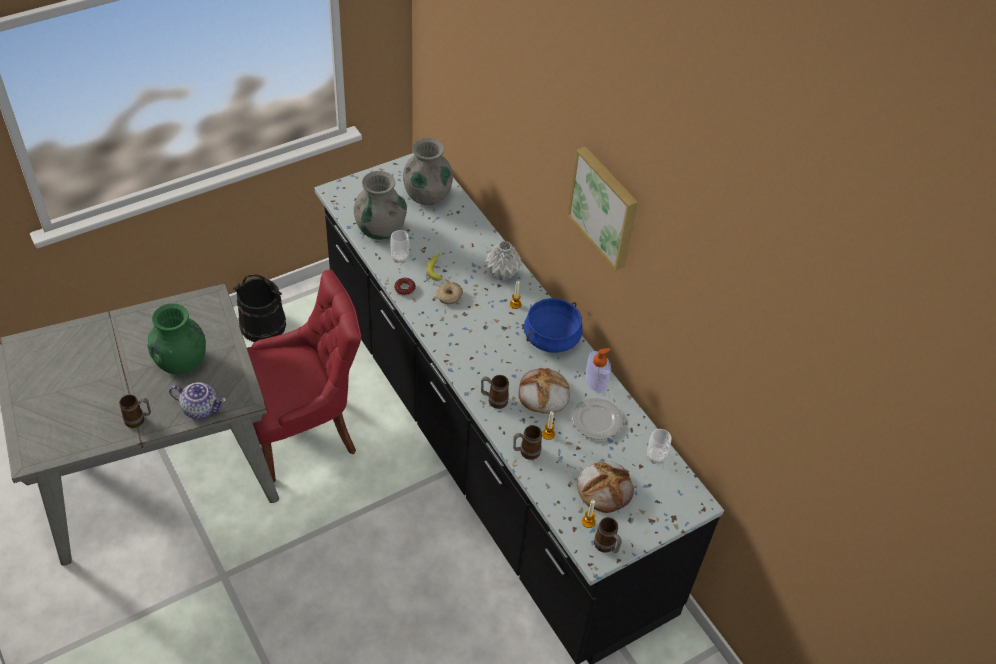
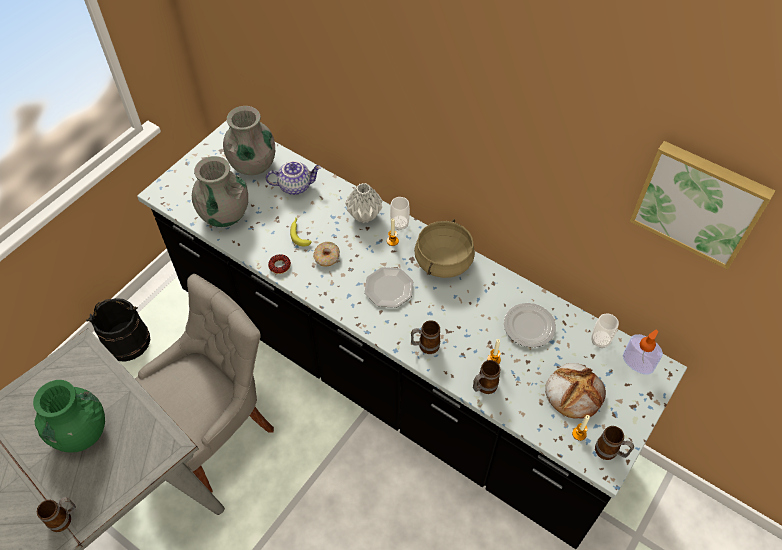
camera: 20 degrees left, 5 degrees up
(201, 408) = (127, 475): teapot -> teapot (295, 186)
(303, 431) = (215, 429): red chair -> grey chair
(400, 258) = (258, 236): cup -> cup (399, 224)
(490, 342) = (389, 288): none -> plate
(543, 394) = (466, 320): bread -> none
(551, 337) = (443, 260): blue cooking pot -> beige cooking pot
(596, 381) = (506, 288): soap dispenser -> soap dispenser (637, 362)
(605, 207) = (483, 115): picture -> picture (699, 202)

